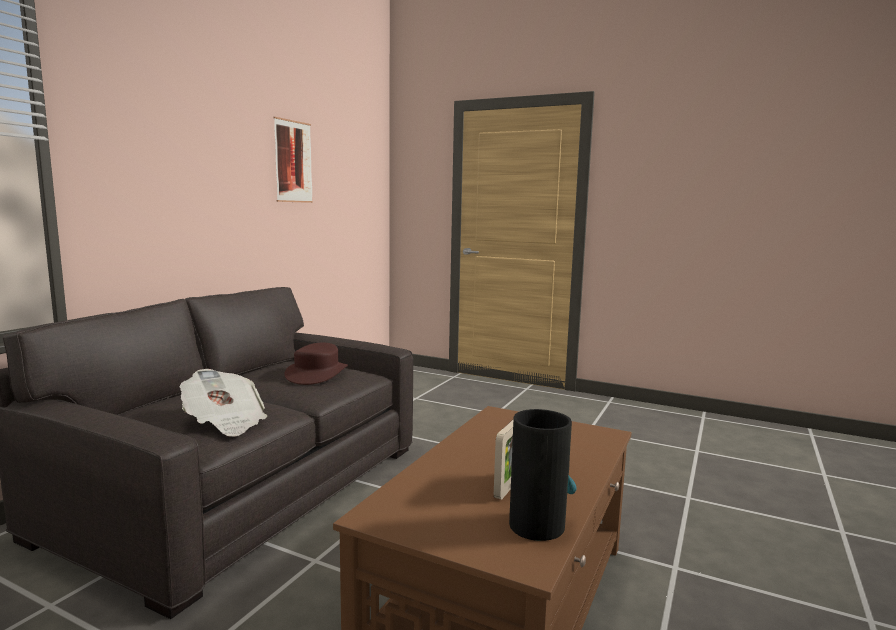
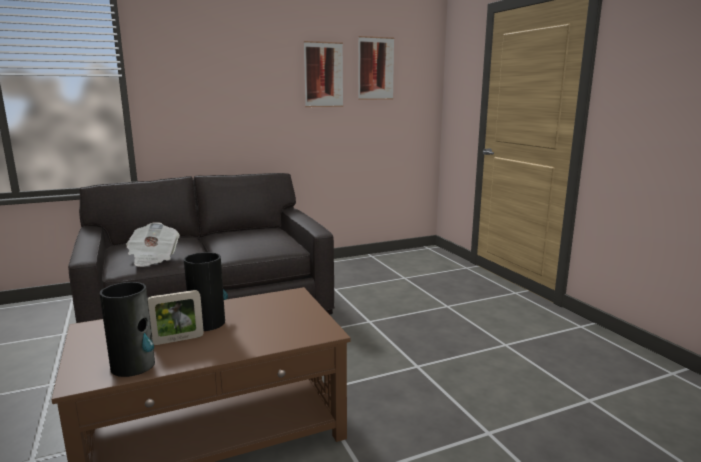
camera: 40 degrees right, 5 degrees up
(316, 373) = (259, 239): brown hat -> none
(338, 159) = (375, 68): none -> picture
(492, 462) = (207, 323): none -> vase

